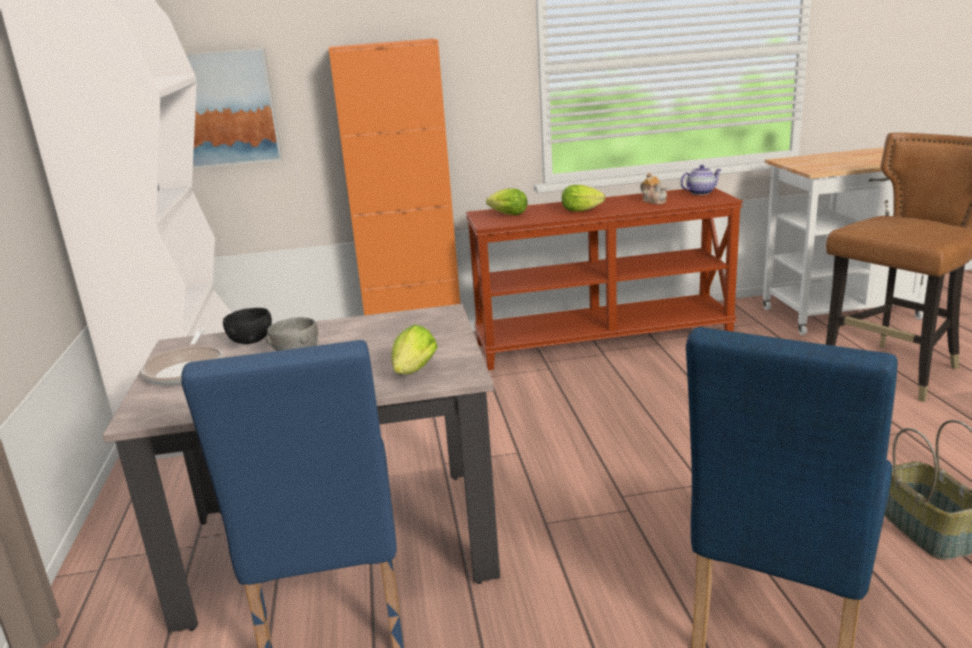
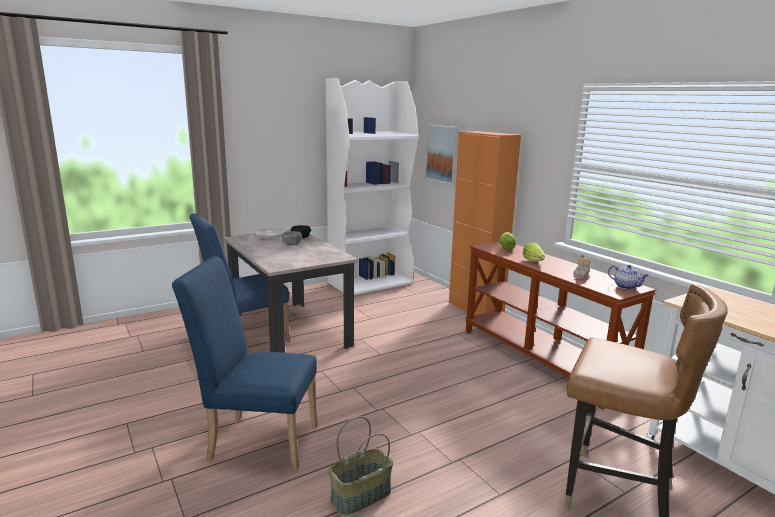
camera: 65 degrees right, 5 degrees down
(412, 373) = (275, 261): lettuce -> none

